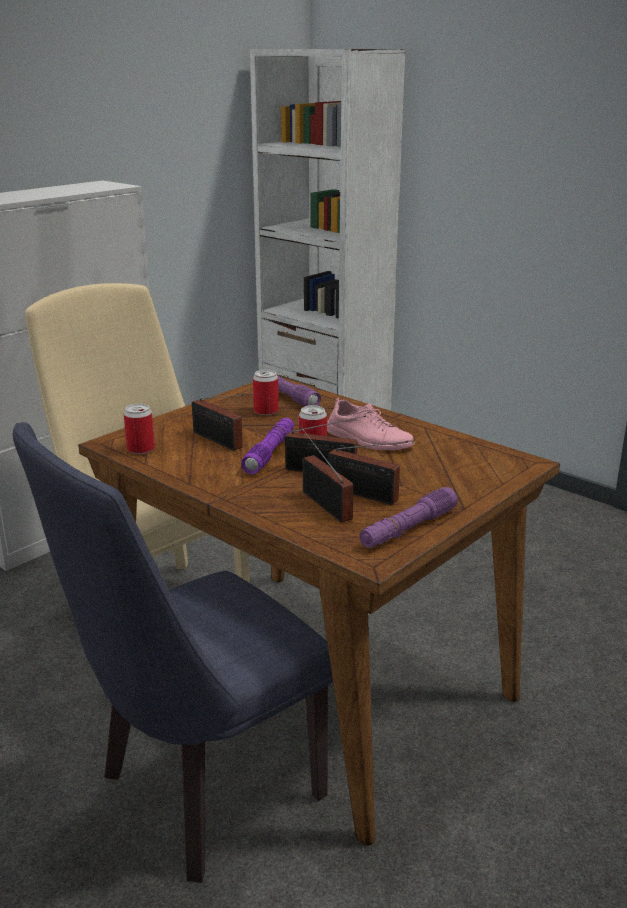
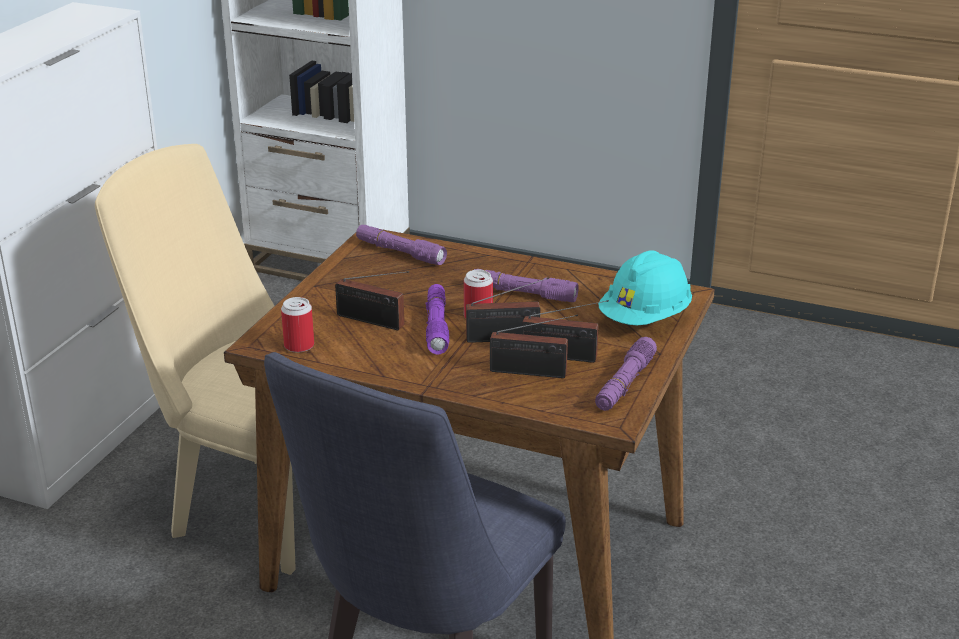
camera: 20 degrees left, 5 degrees up
(266, 411) = (393, 276): can -> none
(325, 503) = (532, 372): radio -> radio turned 150 degrees clockwise
(368, 440) = (523, 293): pink shoe -> purple flashlight
(470, 477) = (645, 319): none -> turquoise hard hat

